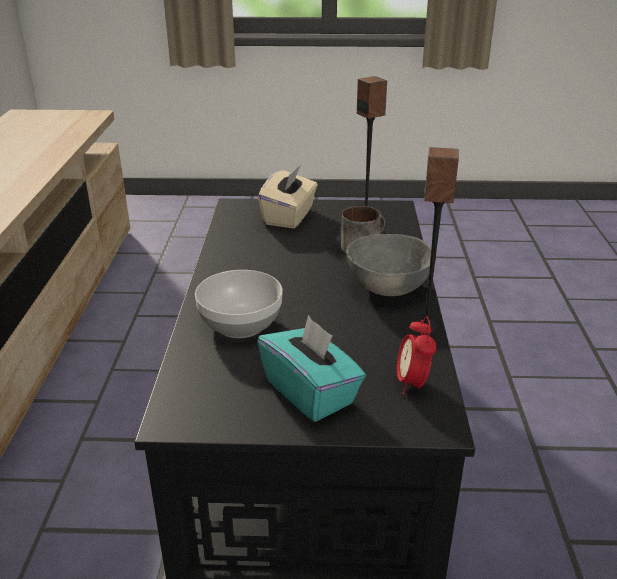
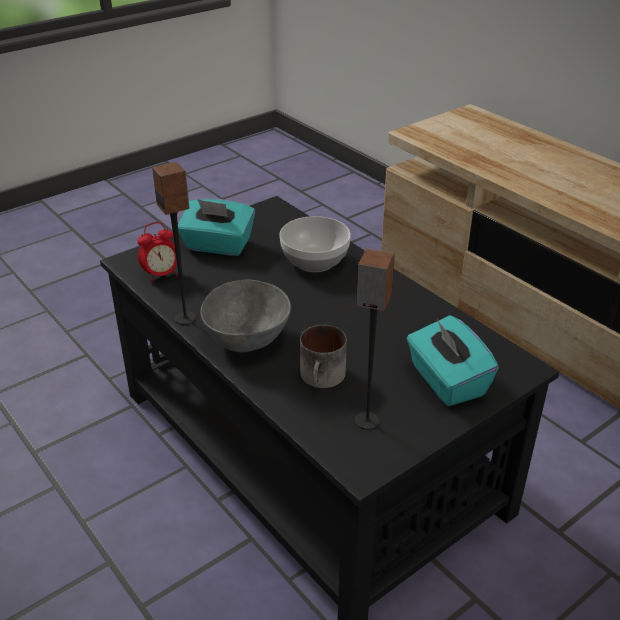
camera: 140 degrees right, 5 degrees up
(289, 216) = (446, 381): beige tissue box -> turquoise tissue box
(412, 383) = (161, 275): alarm clock -> alarm clock turned 105 degrees clockwise

